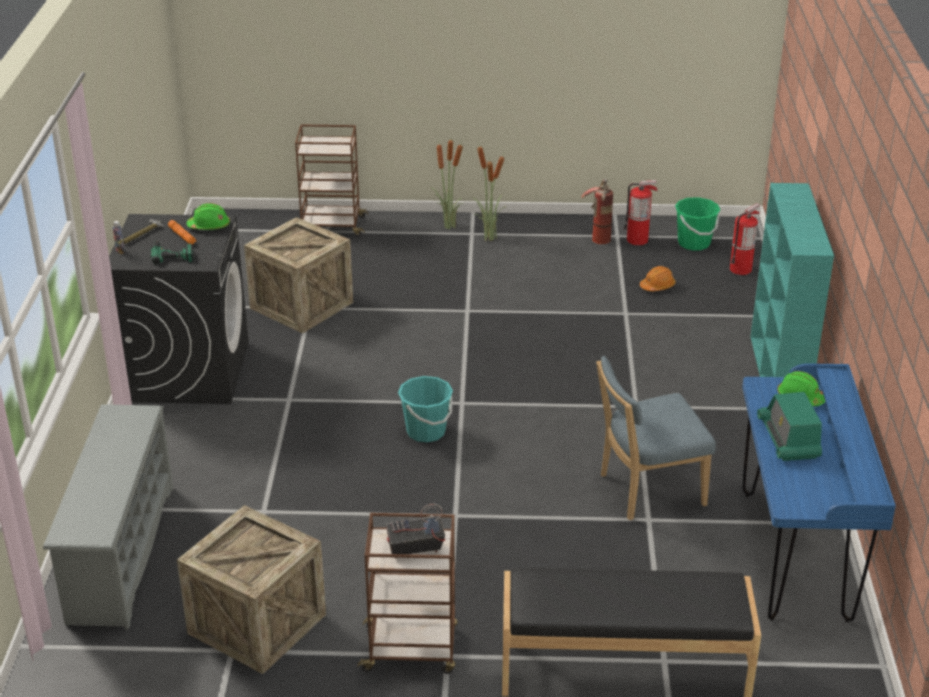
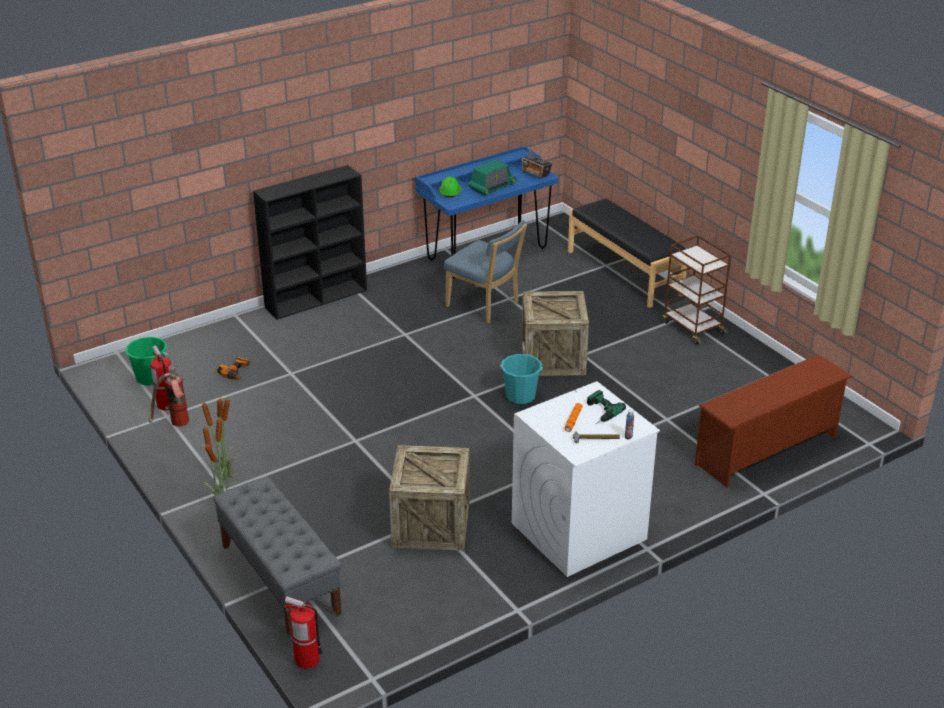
camera: 125 degrees left, 0 degrees up
(120, 552) = (767, 451): grey shoe rack -> brown shoe rack
(189, 371) = (578, 532): black washing machine -> white washing machine
(209, 226) = (544, 415): green hard hat -> none
(257, 624) = (743, 377): crate -> crate (553, 358)
(331, 226) = (279, 579): brown cart -> grey bench
(414, 549) = (698, 257): radio -> radio (536, 174)
(657, 286) = (237, 373): orange hard hat -> power drill
(740, 269) = (179, 347): fire extinguisher -> fire extinguisher (306, 659)
(778, 376) = (317, 298): turquoise bookcase -> black bookcase

